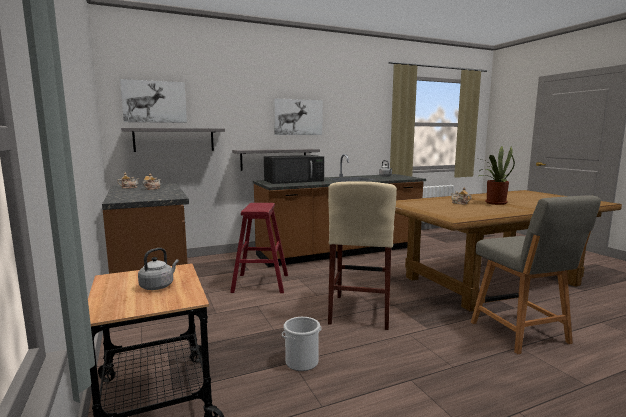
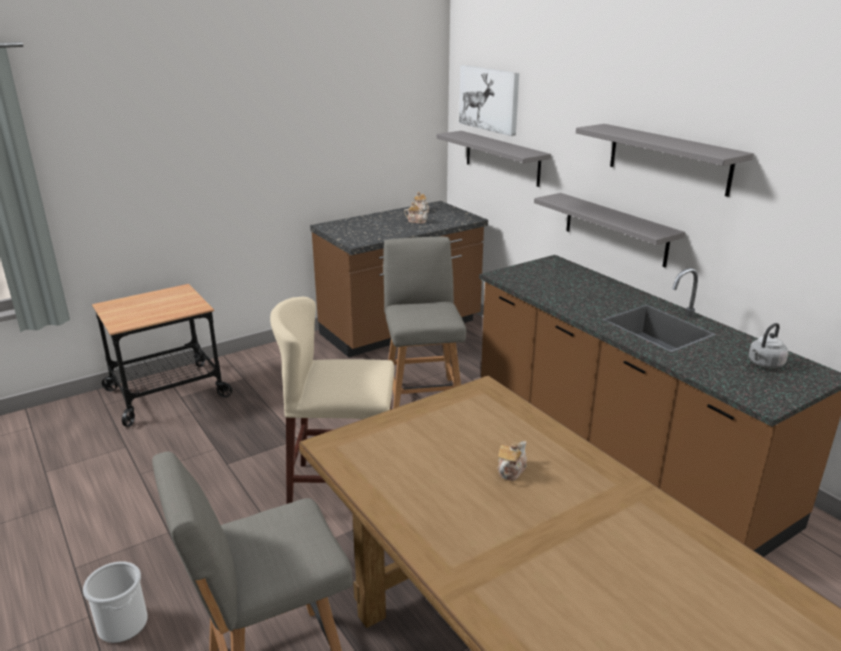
camera: 80 degrees right, 15 degrees up
(158, 286) = (154, 309): grey kettle -> none
(260, 283) = (422, 396): red stool -> grey chair
(294, 180) = (577, 281): black microwave -> none
(298, 117) = (668, 158): picture -> grey shelf
(302, 362) = (215, 454): bucket -> bucket (123, 624)
(493, 203) = (542, 525): potted plant -> none

